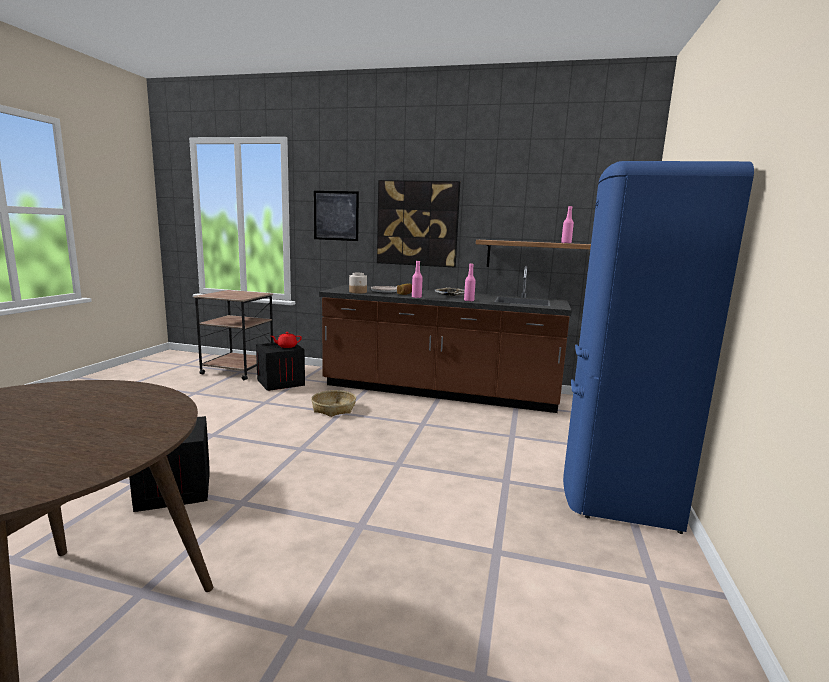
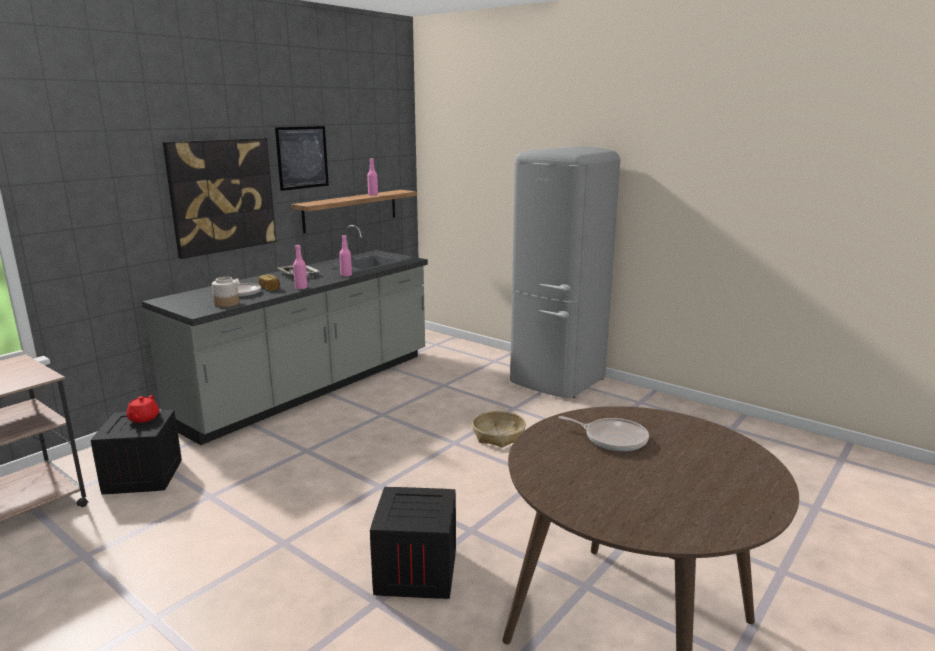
camera: 65 degrees left, 5 degrees up
(96, 413) = (612, 438): none -> frying pan
(333, 409) = (290, 452): basket -> basket (498, 435)
(336, 215) = (101, 201): picture -> picture (302, 157)
(439, 392) = (310, 388): brown counter -> grey counter
(615, 496) = (555, 381): blue fridge -> grey fridge

